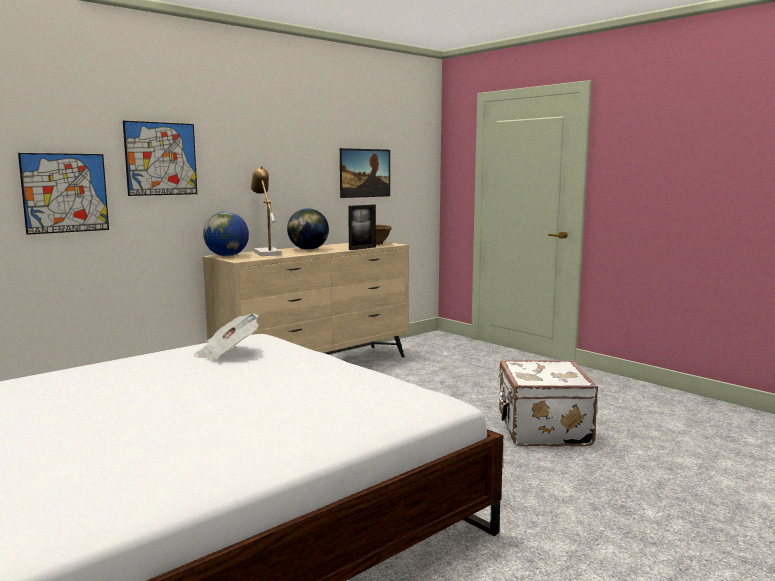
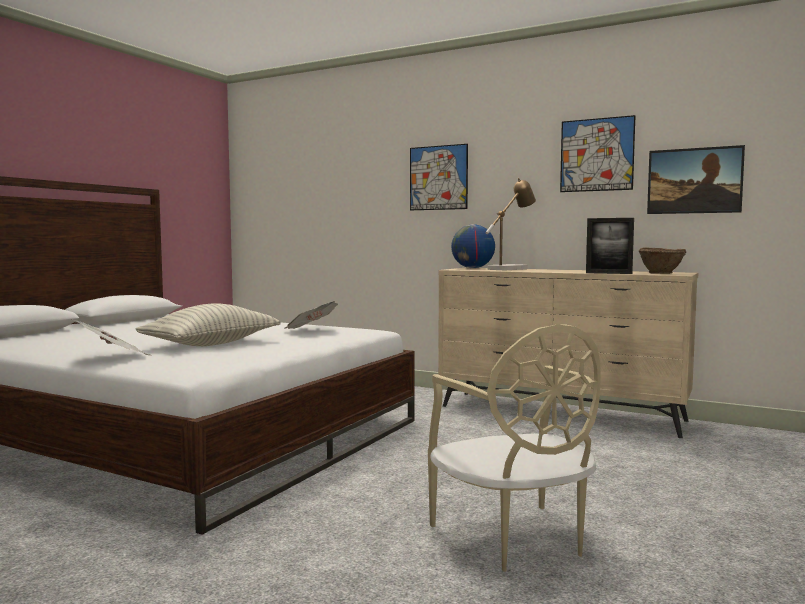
camera: 70 degrees right, 5 degrees down
(65, 193) = (368, 208): picture -> picture (596, 155)
(271, 392) = (211, 344): none -> pillow
(308, 249) = (560, 270): globe -> none
(317, 434) = (114, 357): none -> newspaper
(541, 430) = (514, 539): white suitcase -> beige chair

